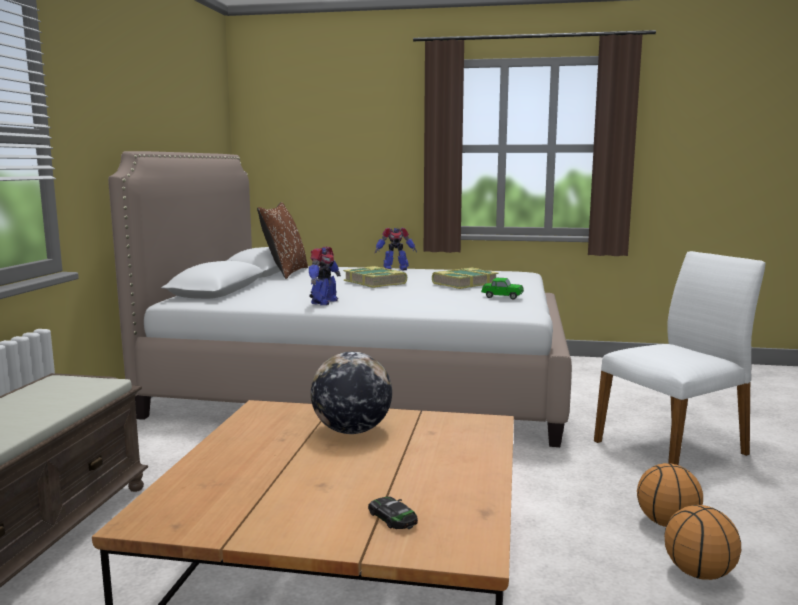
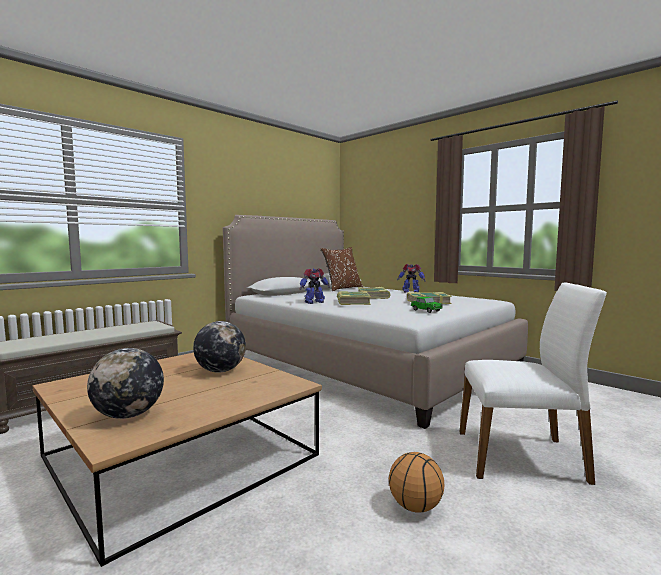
camera: 35 degrees right, 5 degrees down
(380, 295) = (352, 302): none -> book
(392, 518) = (128, 415): toy car -> globe
(700, 573) = (375, 553): basketball -> none

